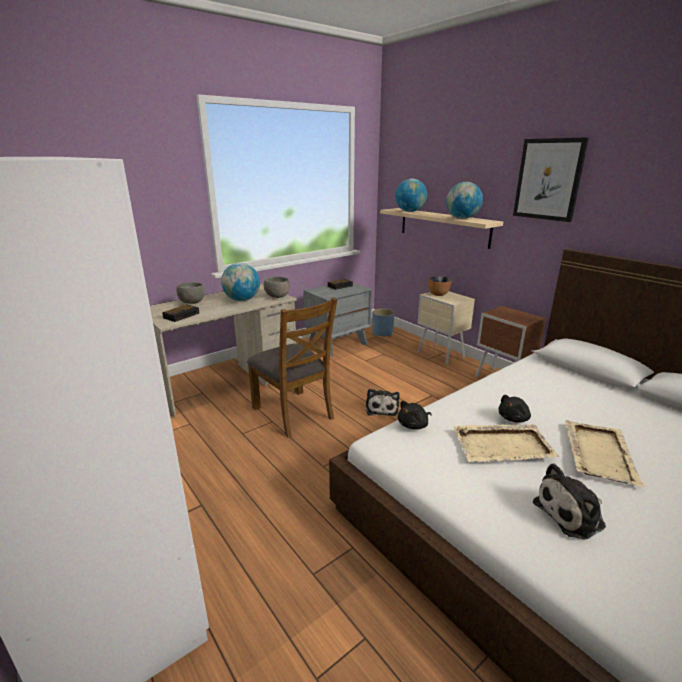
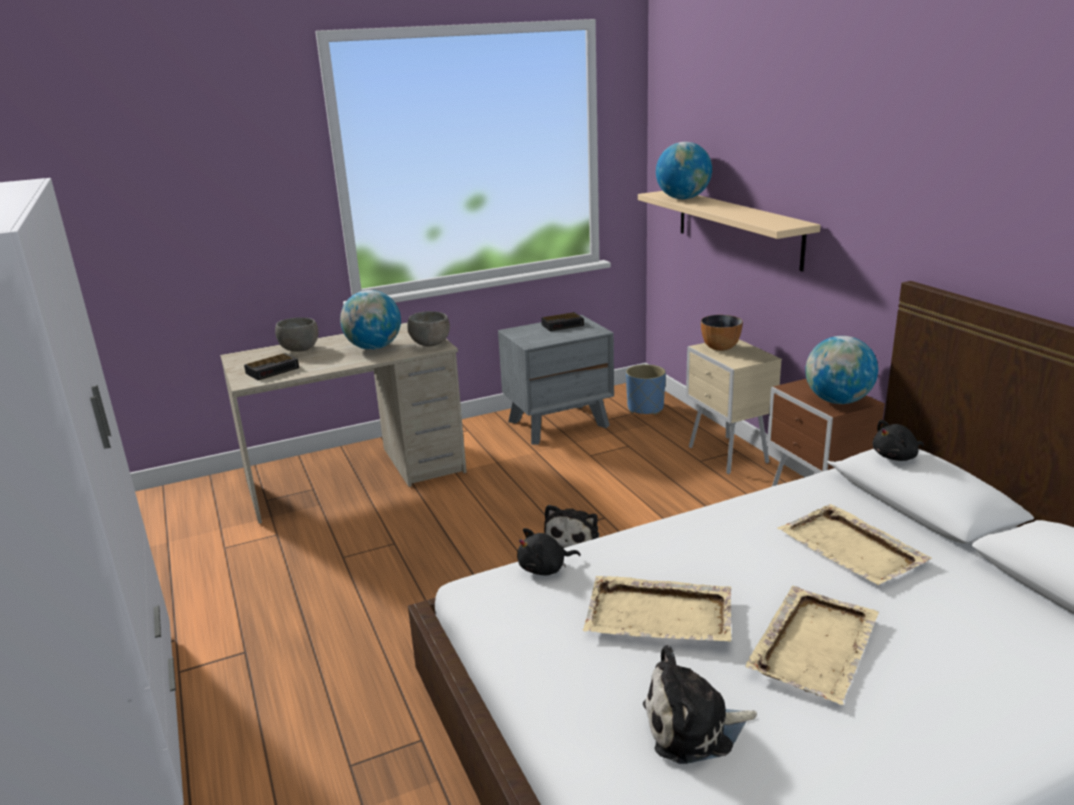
camera: 15 degrees right, 0 degrees up
(294, 413) = (432, 533): brown chair -> none
(462, 218) = (753, 216): globe -> globe (838, 401)
(514, 418) = (713, 575): black plush toy -> black plush toy (896, 457)
(548, 179) = (882, 155): picture -> none
(574, 396) = (852, 548): none -> beige tray

